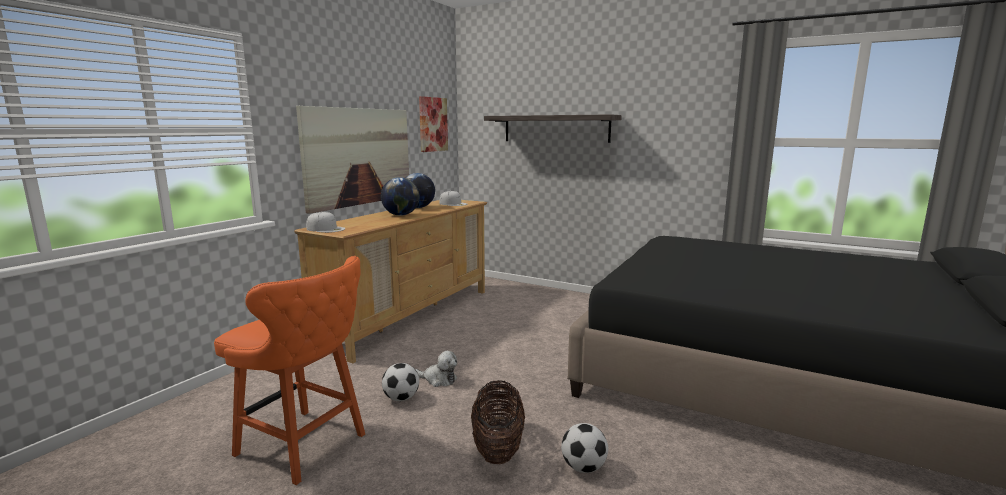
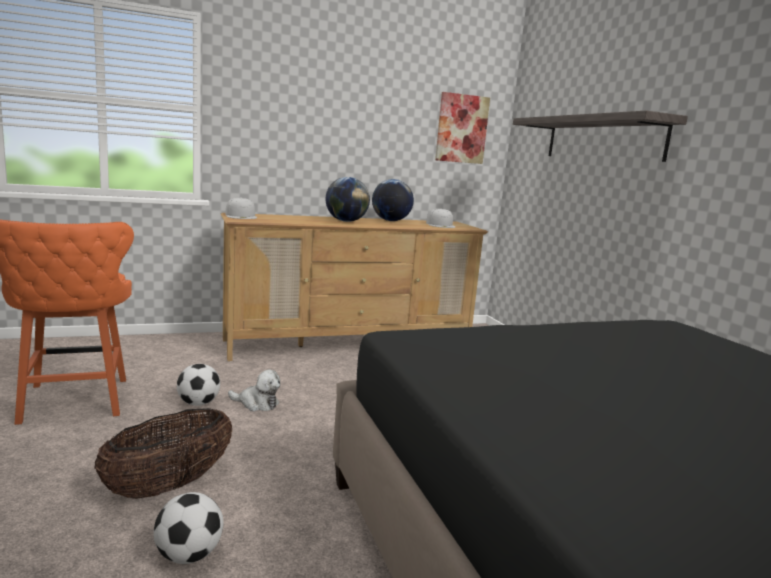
camera: 40 degrees right, 0 degrees up
(359, 156) = (334, 152): picture -> none
(438, 379) = (257, 403): plush toy -> plush toy turned 45 degrees counterclockwise

